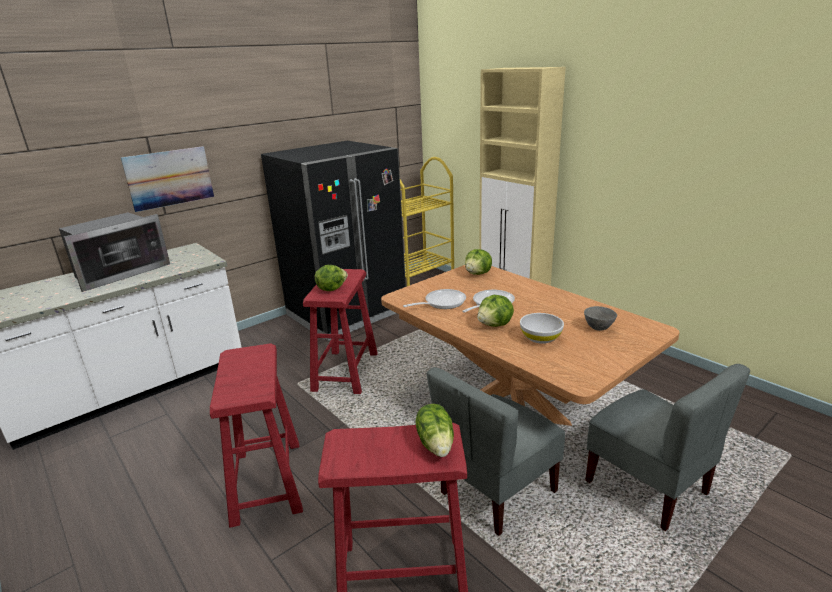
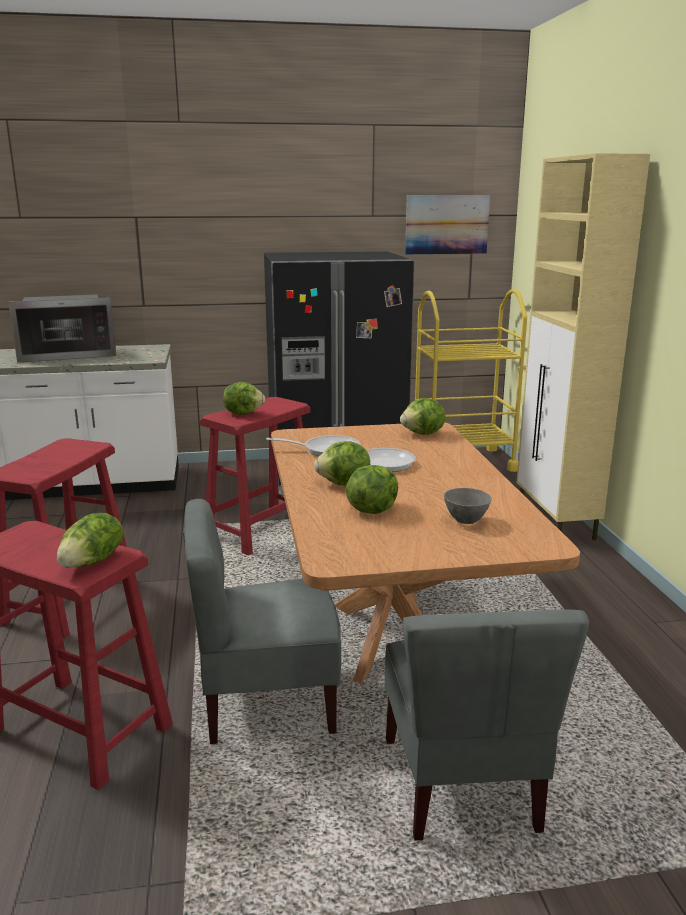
camera: 30 degrees right, 5 degrees down
(169, 178) = (153, 266): picture -> picture (447, 225)
(540, 338) = (372, 510): white bowl -> lettuce

